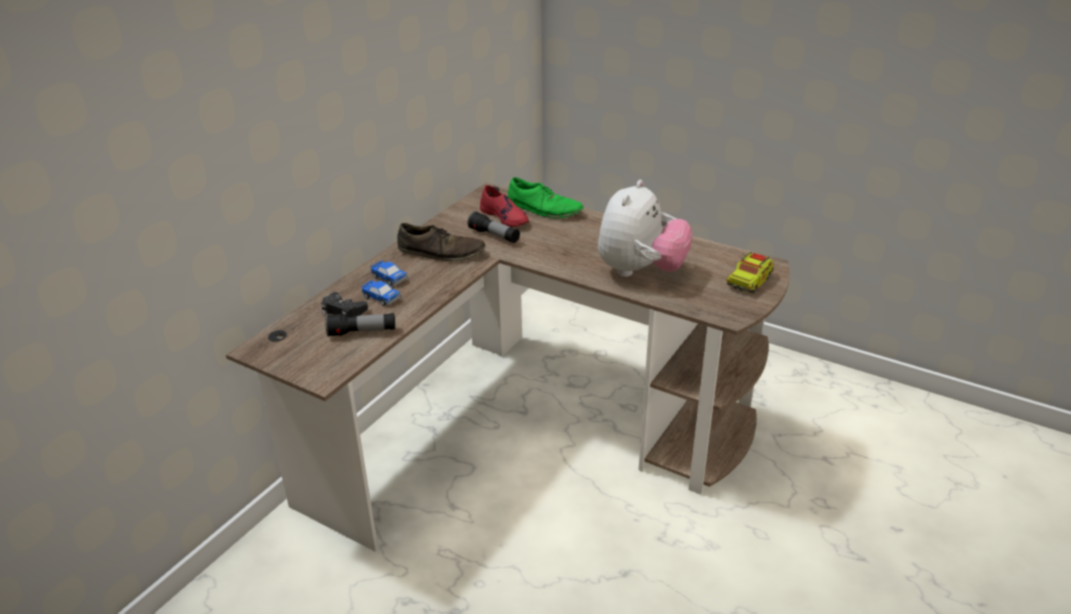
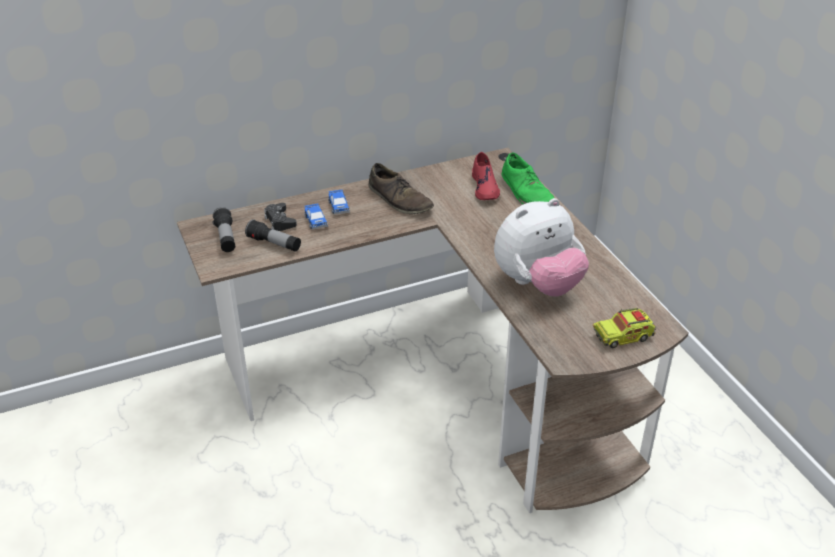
camera: 35 degrees right, 5 degrees up
(494, 236) = (456, 201): flashlight -> flashlight (226, 237)

